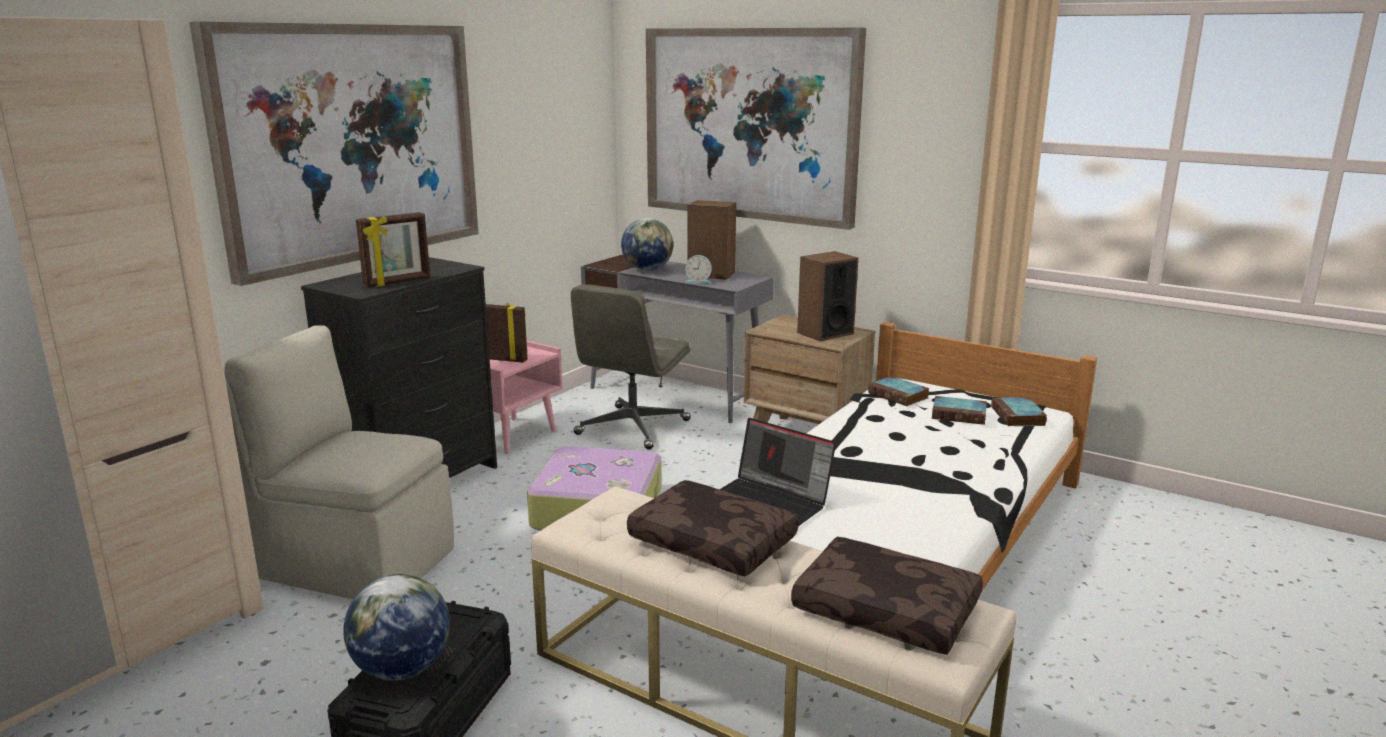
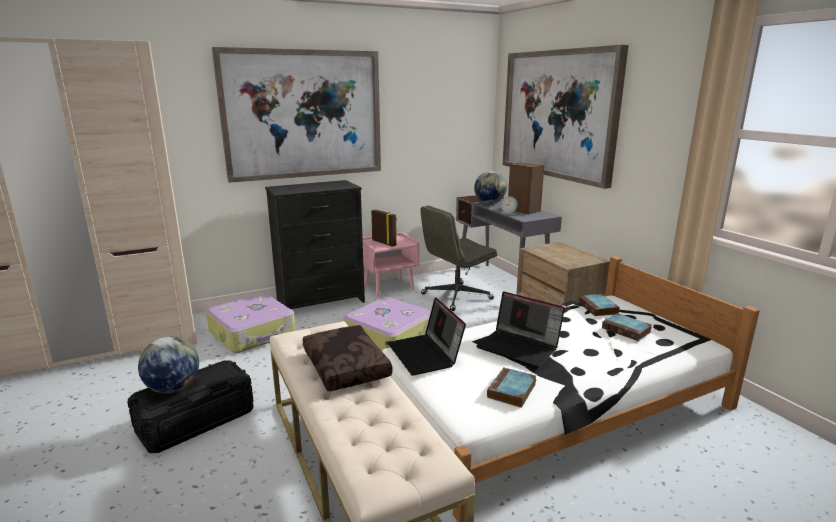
camera: 30 degrees right, 0 degrees up
(355, 562) = (253, 333): beige chair -> suitcase
(398, 282) = (306, 190): picture frame -> none
(825, 333) = (571, 257): speaker -> none
(870, 464) = (520, 347): none -> laptop
(888, 610) = (386, 442): brown pillow -> none
(1018, 417) = (676, 342): book -> book (511, 391)

